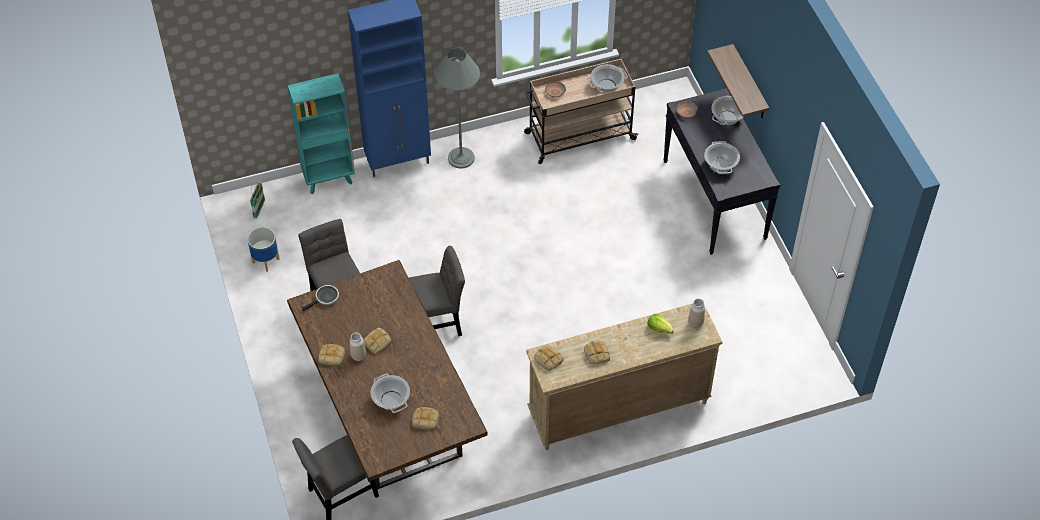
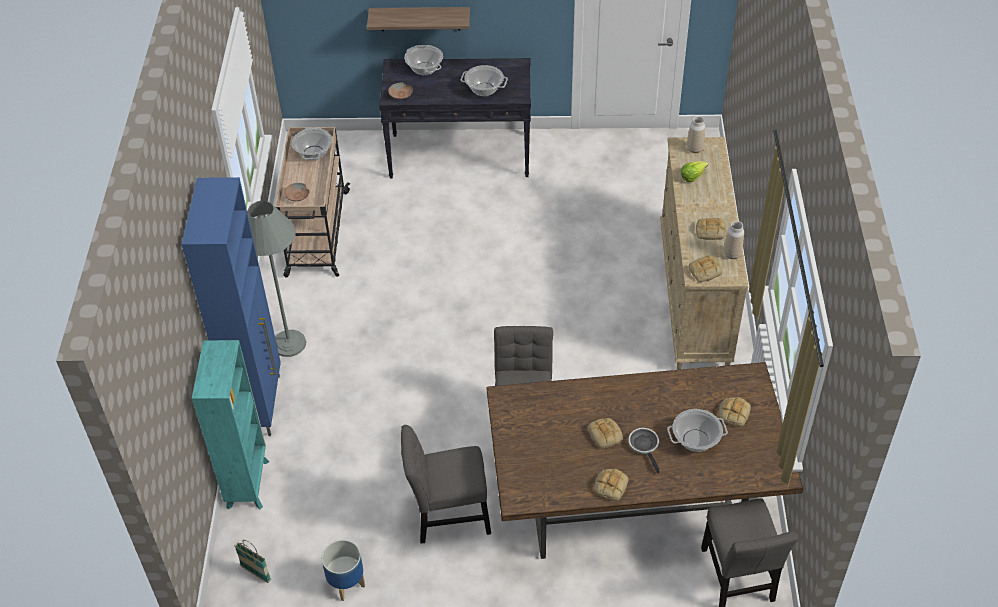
camera: 70 degrees left, 5 degrees down
(325, 298) = (517, 473): frying pan -> frying pan (644, 446)
(358, 356) = (620, 458): vase -> vase (732, 254)

